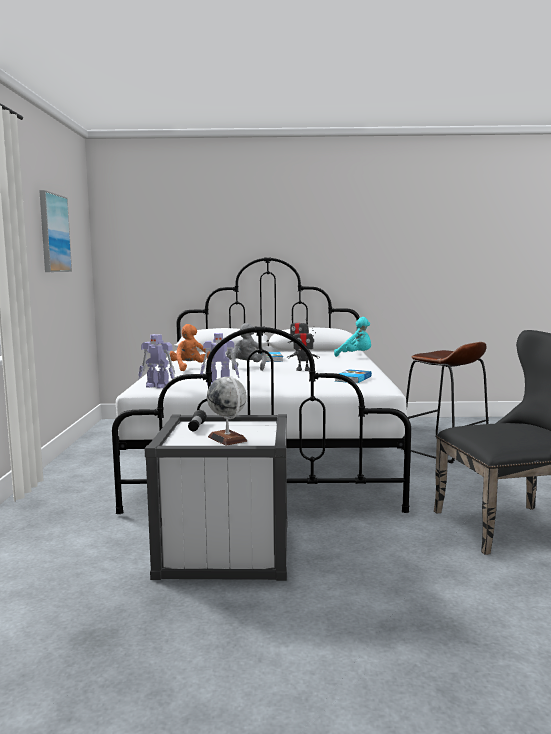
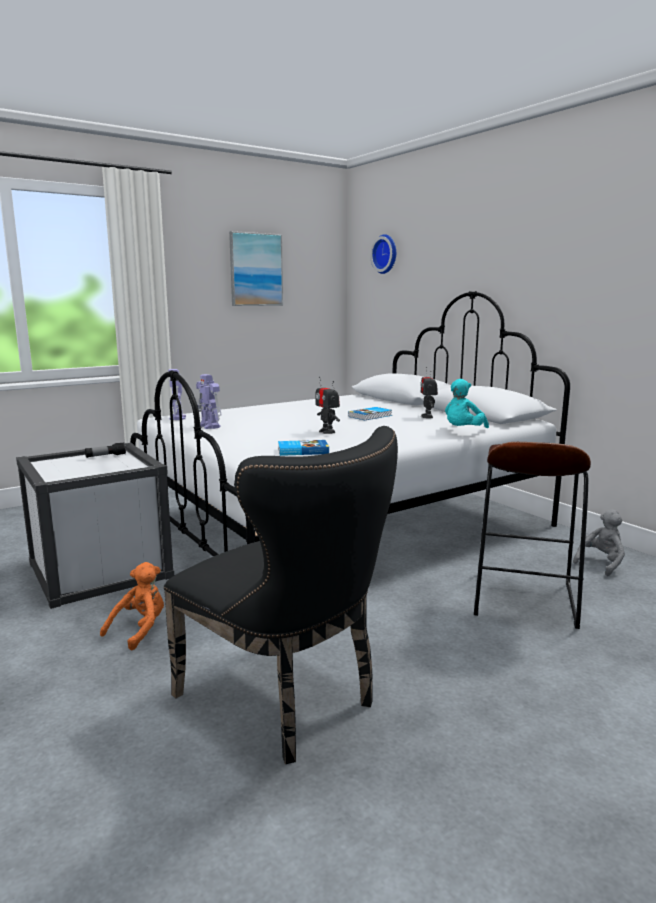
camera: 55 degrees right, 5 degrees up
(152, 224) = (386, 254): none -> wall clock
(190, 368) = (271, 410): orange plush toy -> orange plush toy (140, 630)
(227, 439) = (72, 469): globe -> none
(246, 368) = (305, 419): grey plush toy -> grey plush toy (601, 563)
(356, 355) = (462, 431): turquoise plush toy -> turquoise plush toy turned 45 degrees clockwise

